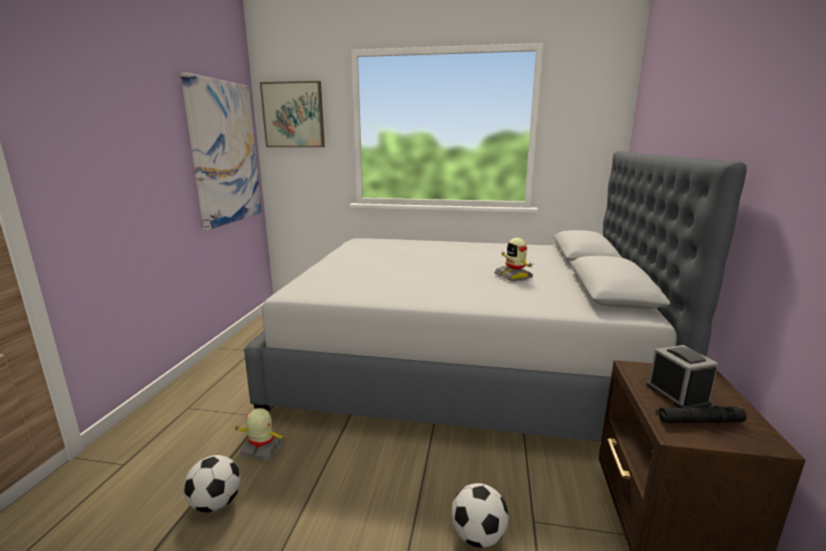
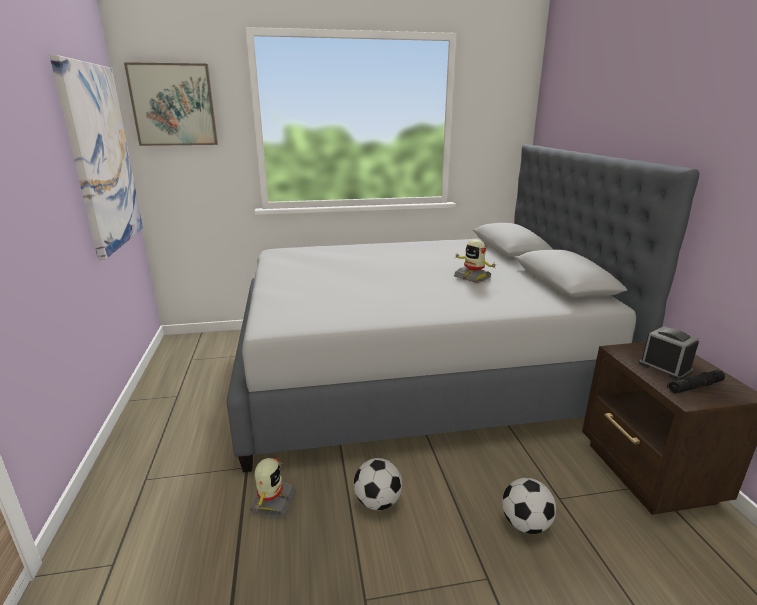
camera: 20 degrees left, 5 degrees up
(216, 503) = (261, 572): football -> football (377, 502)
(263, 449) = (272, 502): toy robot -> toy robot turned 105 degrees clockwise

